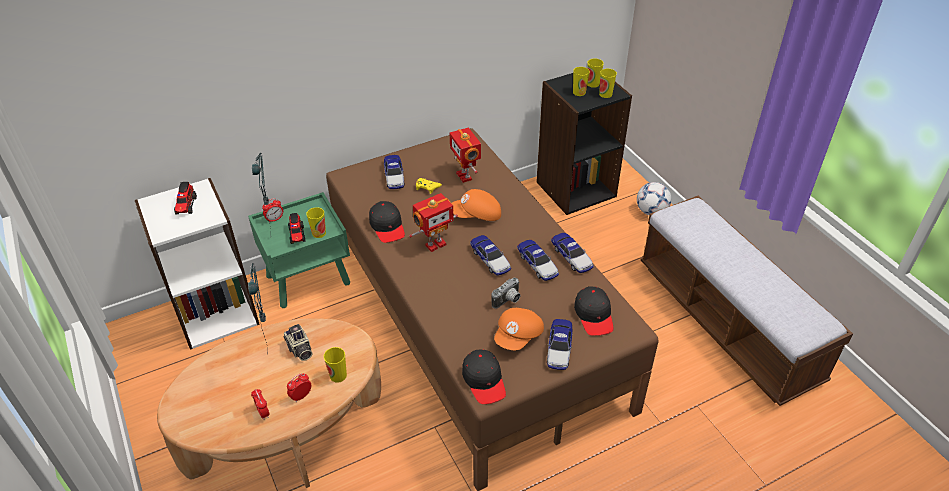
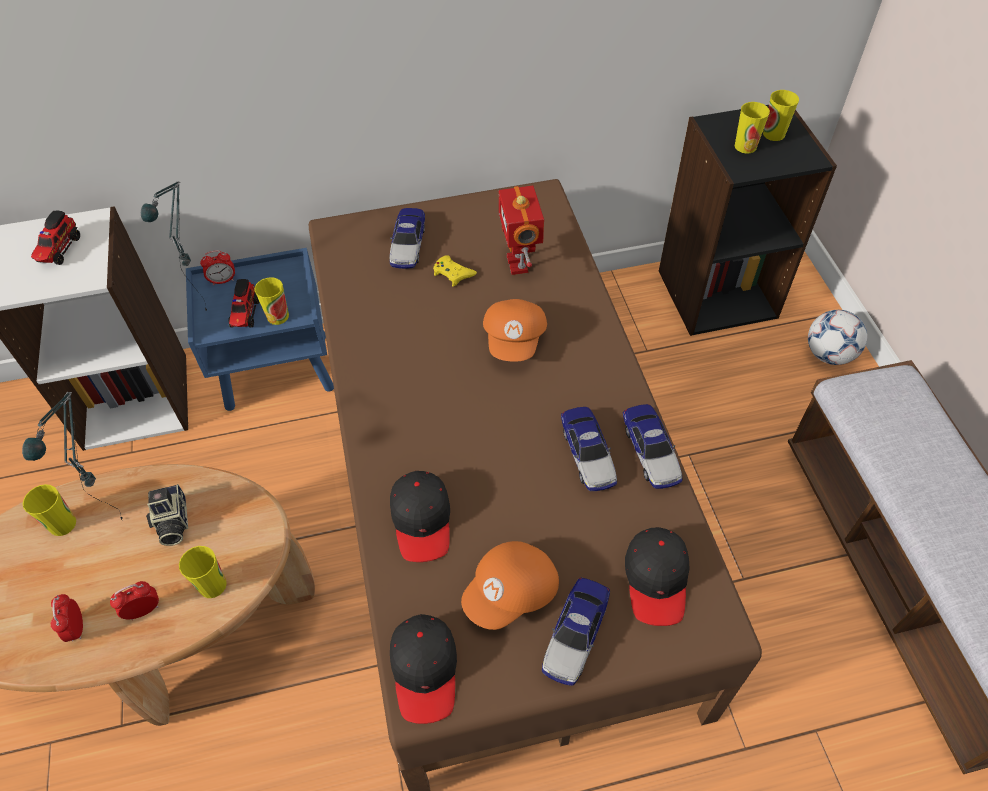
camera: 15 degrees right, 10 degrees up
(309, 279) = (279, 371): green nightstand -> blue nightstand
(387, 226) = (367, 333): black cap -> black cap (422, 520)
(435, 244) = (430, 381): toy robot -> none
(477, 215) = (515, 340): orange cap -> orange cap turned 90 degrees counterclockwise
(490, 259) = (511, 427): toy car -> none
(508, 301) = (516, 517): camera -> none
(605, 94) = (790, 156): cup -> cup (62, 524)

